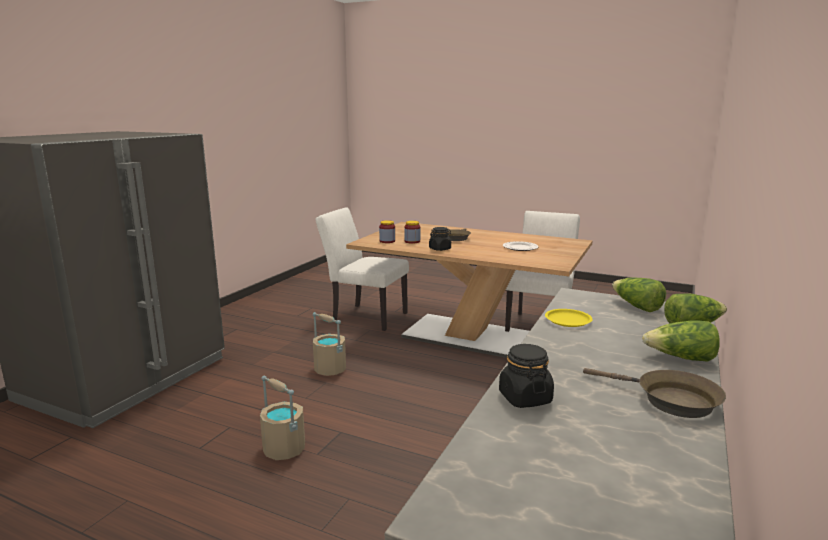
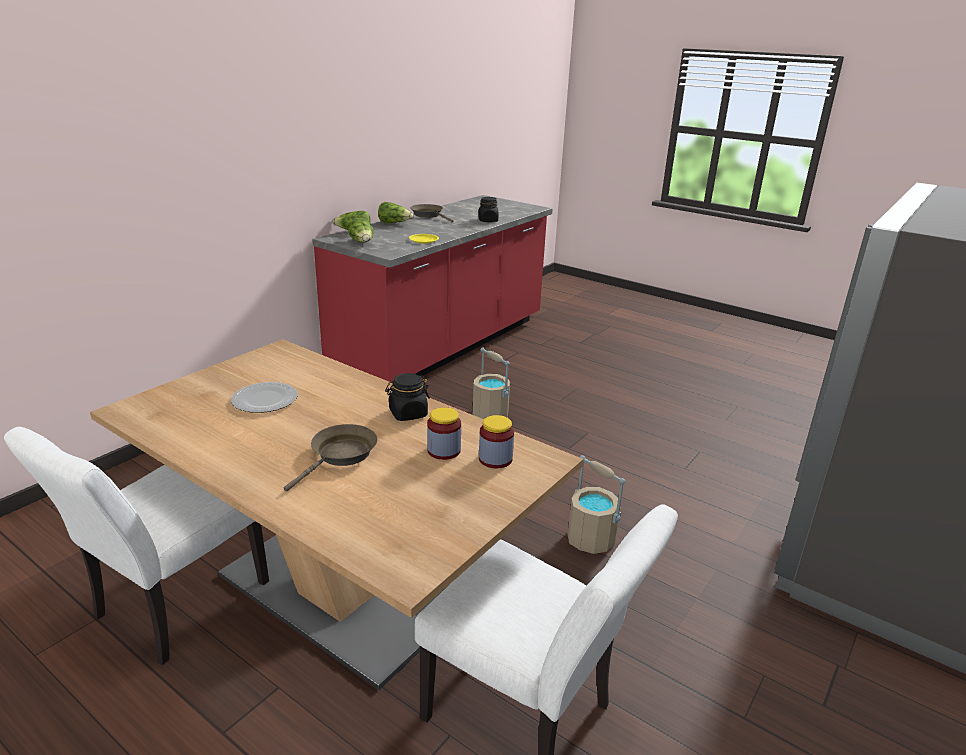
camera: 170 degrees left, 10 degrees up
(283, 449) = (619, 440): beige bucket -> beige bucket (490, 414)

